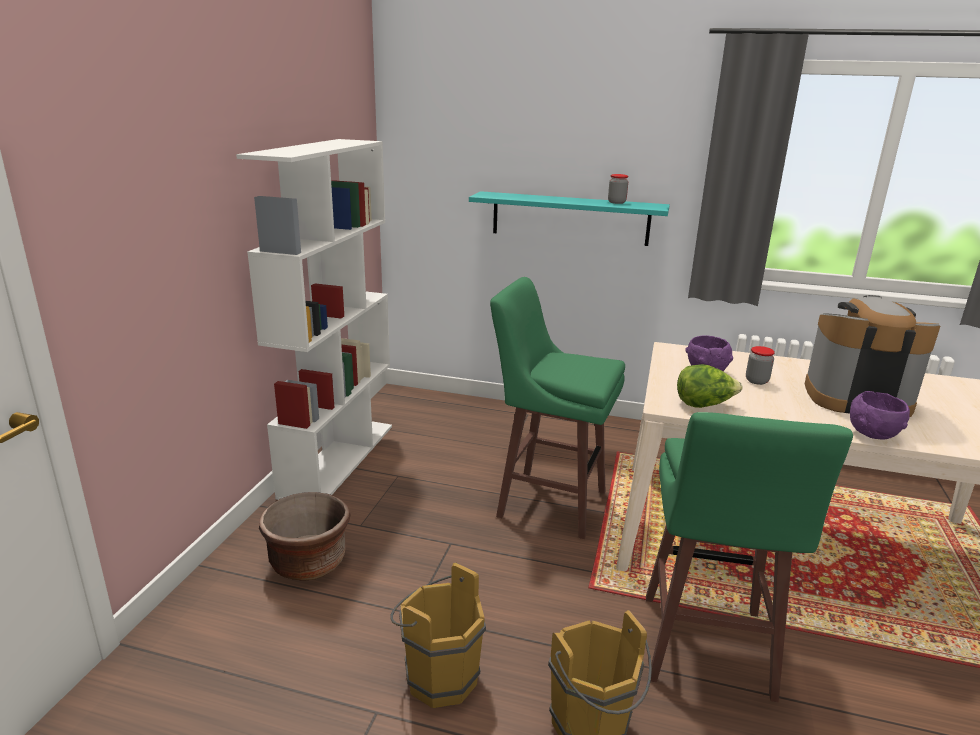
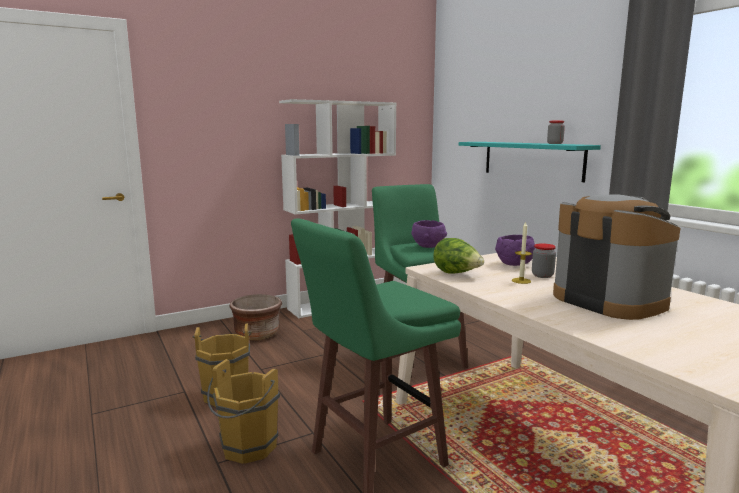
camera: 45 degrees right, 10 degrees down
(762, 395) = (521, 281): none -> candle
(872, 435) = (548, 315): purple bowl -> purple bowl (428, 247)

